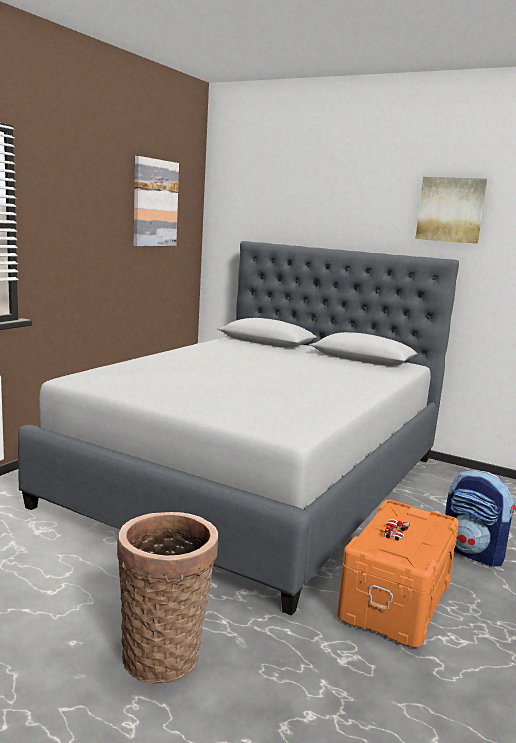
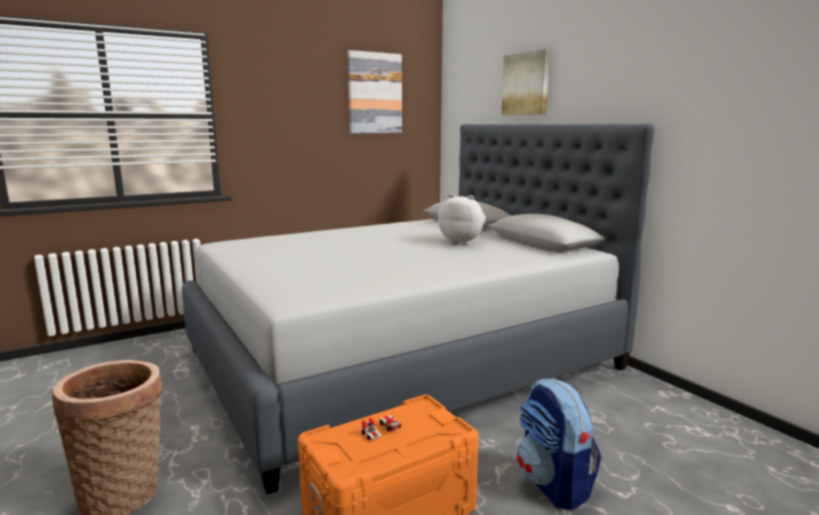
camera: 30 degrees right, 0 degrees up
(304, 362) = (462, 242): none -> plush toy
(450, 210) = (649, 63): picture -> picture (526, 84)

